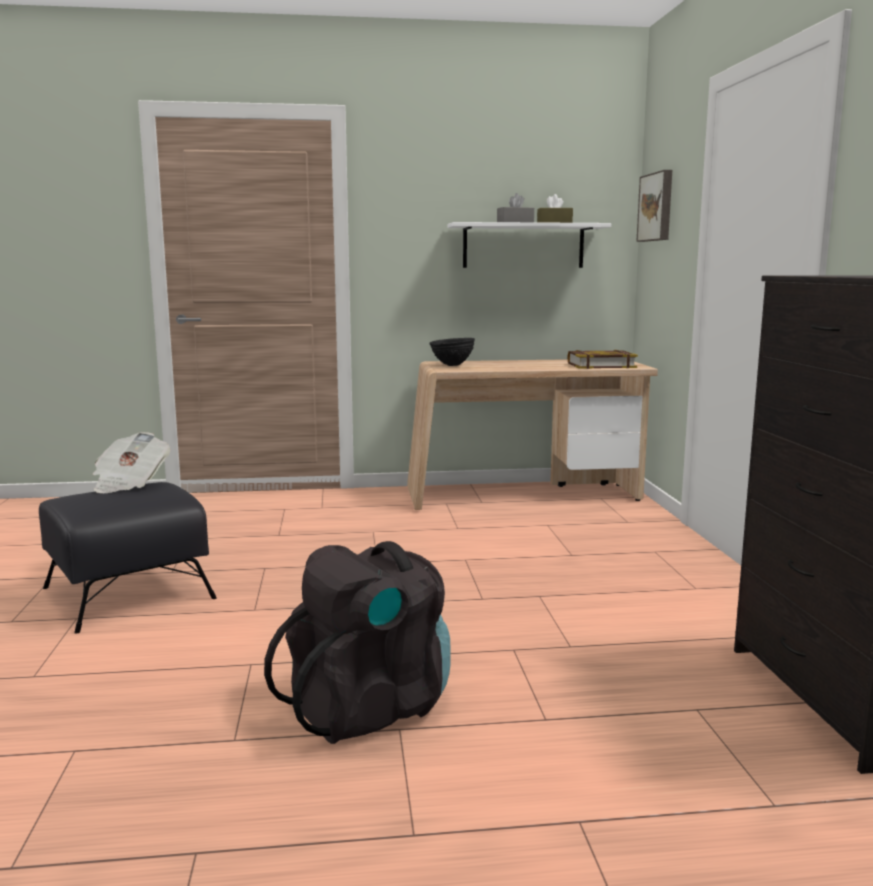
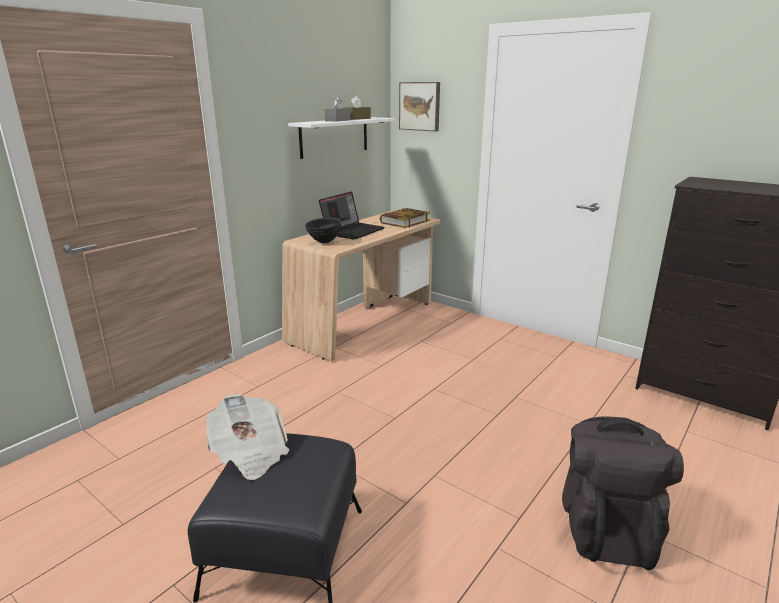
camera: 45 degrees left, 10 degrees up
(512, 364) = (353, 231): none -> laptop

